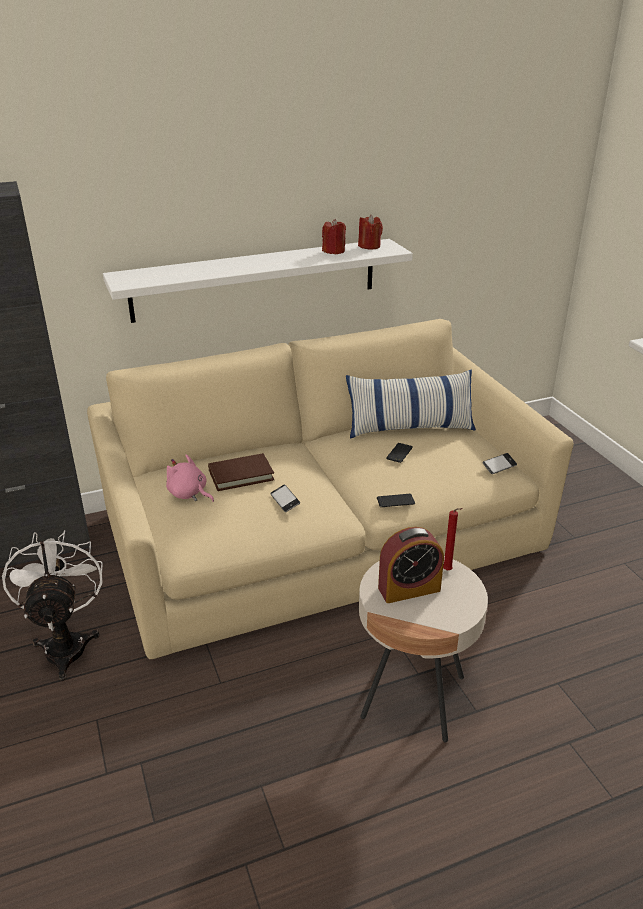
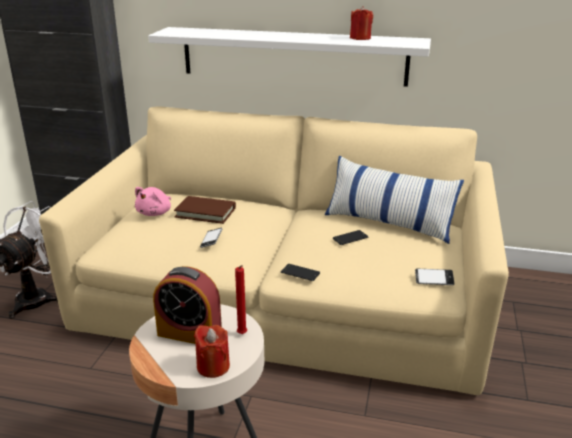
camera: 35 degrees right, 5 degrees down
(189, 494) = (155, 213): pink plush toy -> pink plush toy turned 135 degrees counterclockwise
(369, 246) = (399, 39): red candle -> red candle (213, 366)

